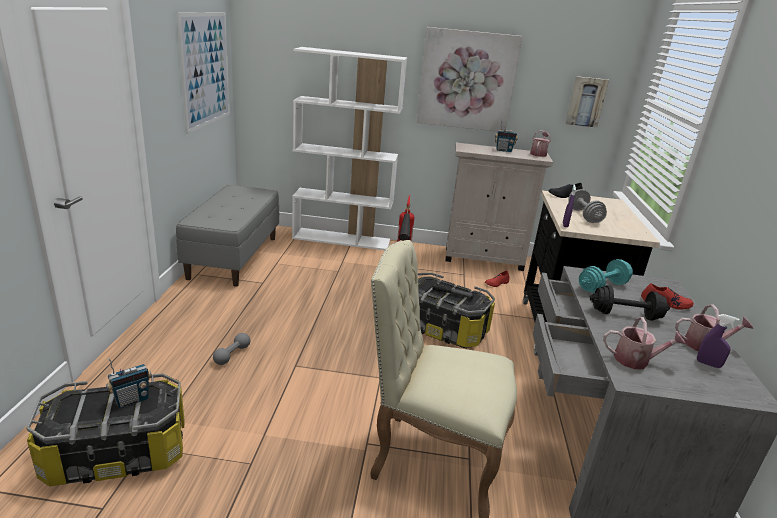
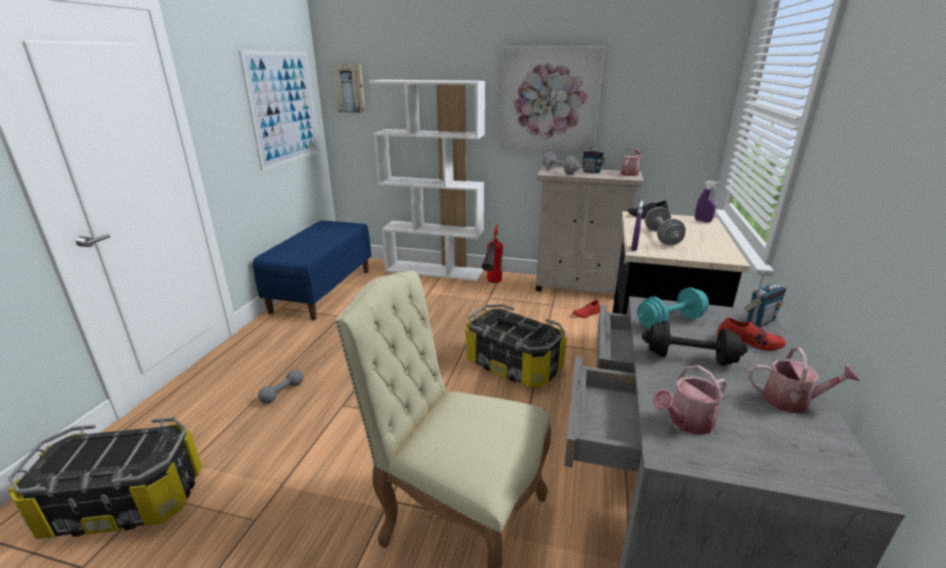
camera: 10 degrees right, 0 degrees up
(132, 400) = (129, 447): radio -> radio (759, 321)
(233, 257) = (322, 290): grey bench -> blue bench
(475, 149) = (560, 171): none -> grey dumbbell
(586, 101) = (681, 112): picture -> picture (349, 88)
(636, 360) = (686, 422): watering can -> watering can turned 135 degrees clockwise
(708, 364) = (791, 429): purple spray bottle -> purple spray bottle (702, 221)

